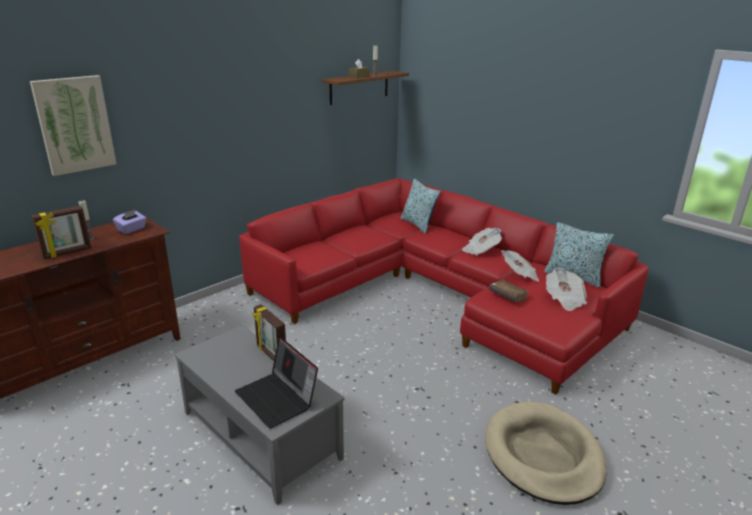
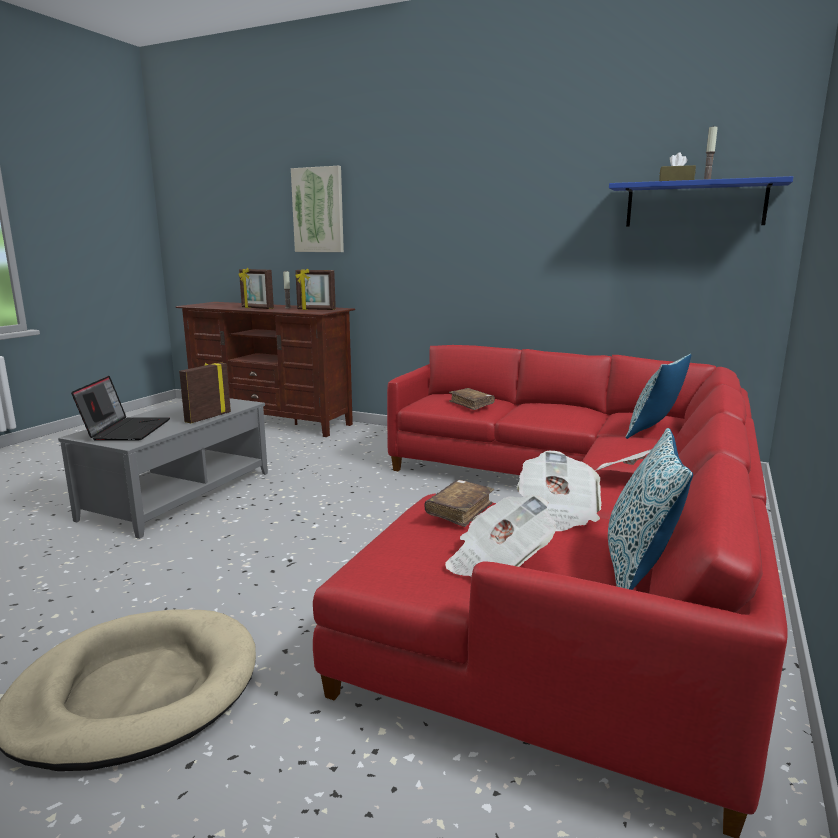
camera: 70 degrees right, 10 degrees down
(131, 229) = (316, 310): purple tissue box -> picture frame
(278, 399) = (126, 430): laptop -> laptop turned 150 degrees clockwise
(323, 252) = (471, 404): none -> brown book
(359, 87) = (695, 204): brown shelf -> blue shelf

